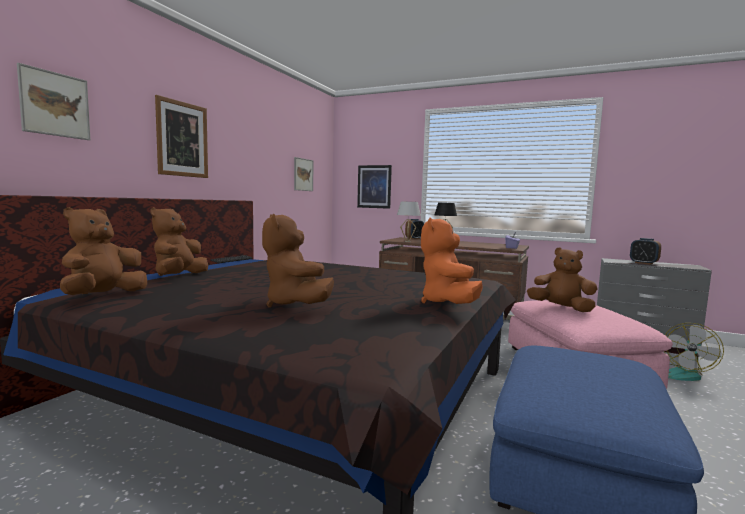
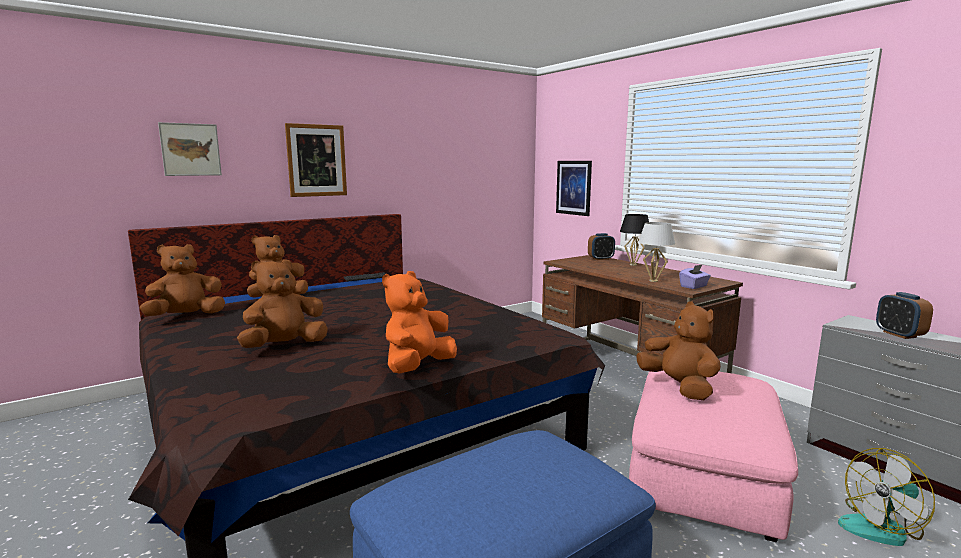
camera: 30 degrees right, 5 degrees up
(295, 304) = (284, 346): brown plush toy -> brown plush toy turned 45 degrees clockwise
(303, 174) = (483, 177): picture -> none
(407, 241) = (574, 265): white table lamp -> white table lamp (653, 281)

